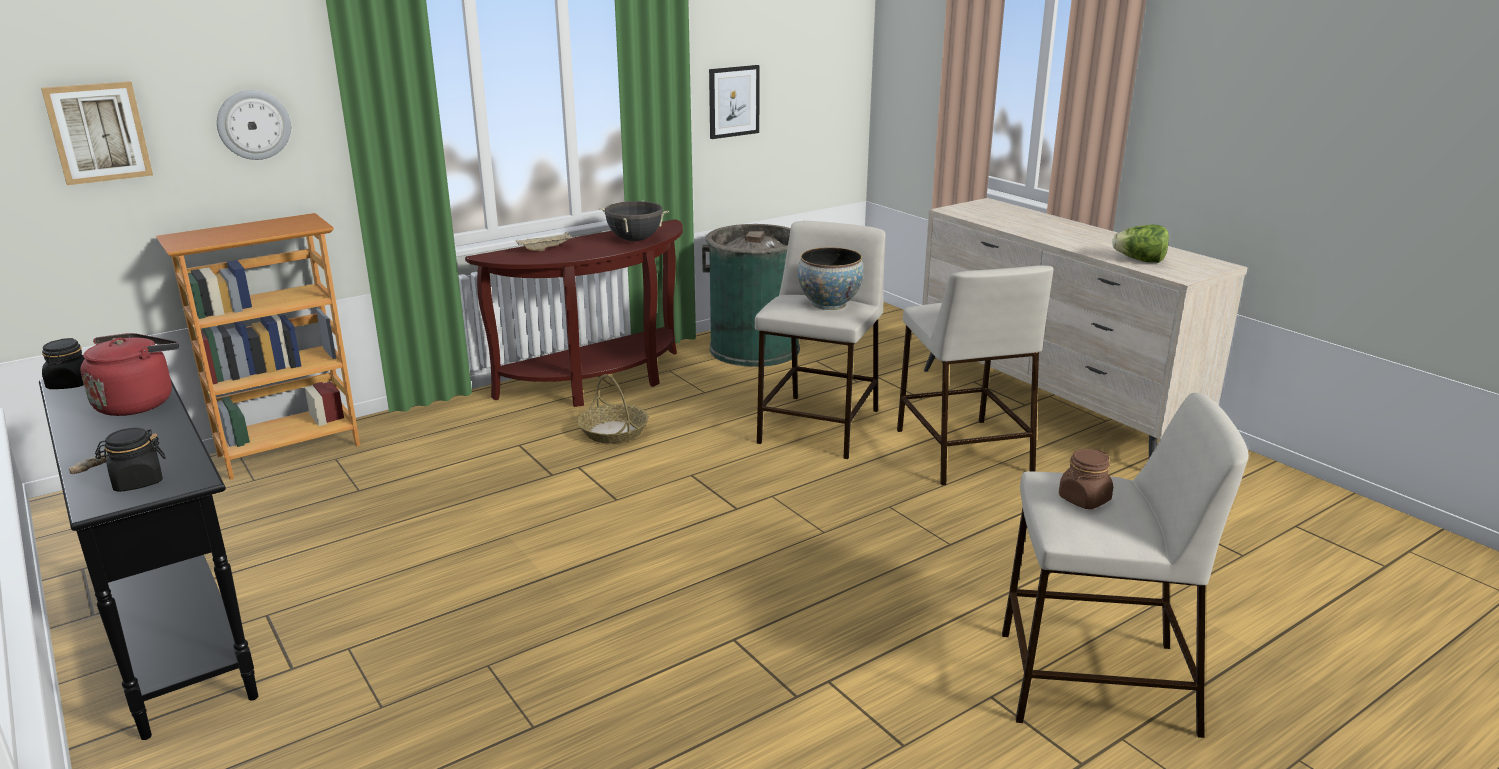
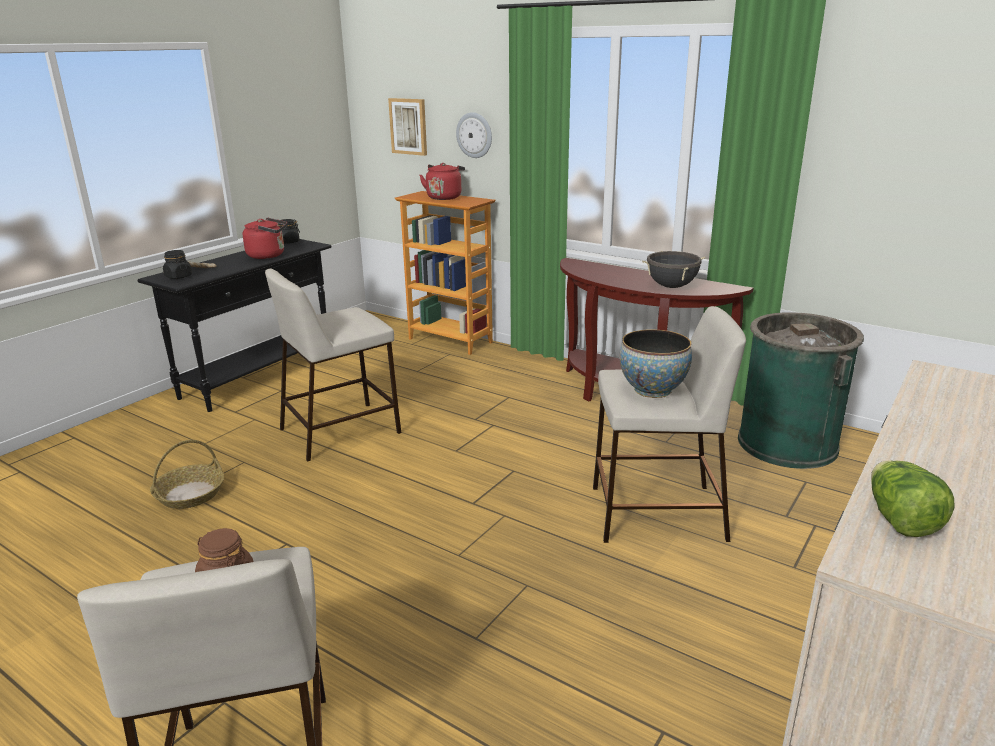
camera: 70 degrees right, 0 degrees up
(239, 230) = (444, 197): none -> red kettle
(546, 249) = (609, 270): beige tray -> none
(614, 432) = (557, 423): basket -> basket (190, 494)
(733, 101) = (875, 188): picture -> none
(961, 450) = (689, 617): beige stool -> beige stool (341, 430)

